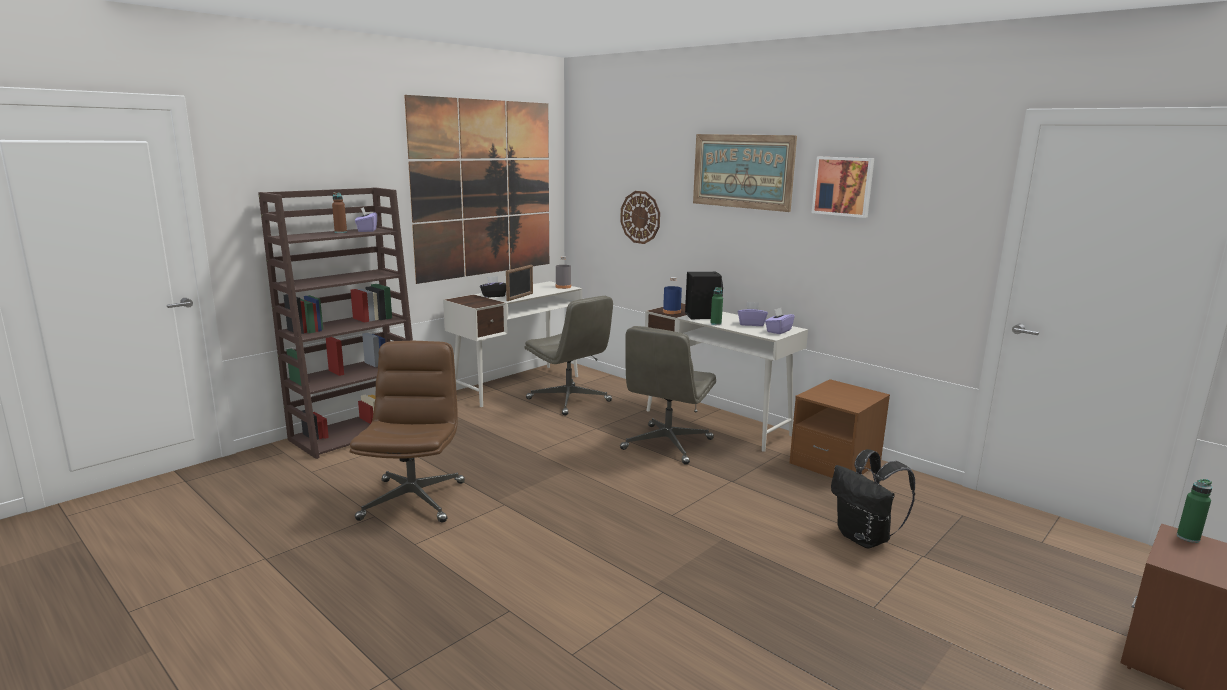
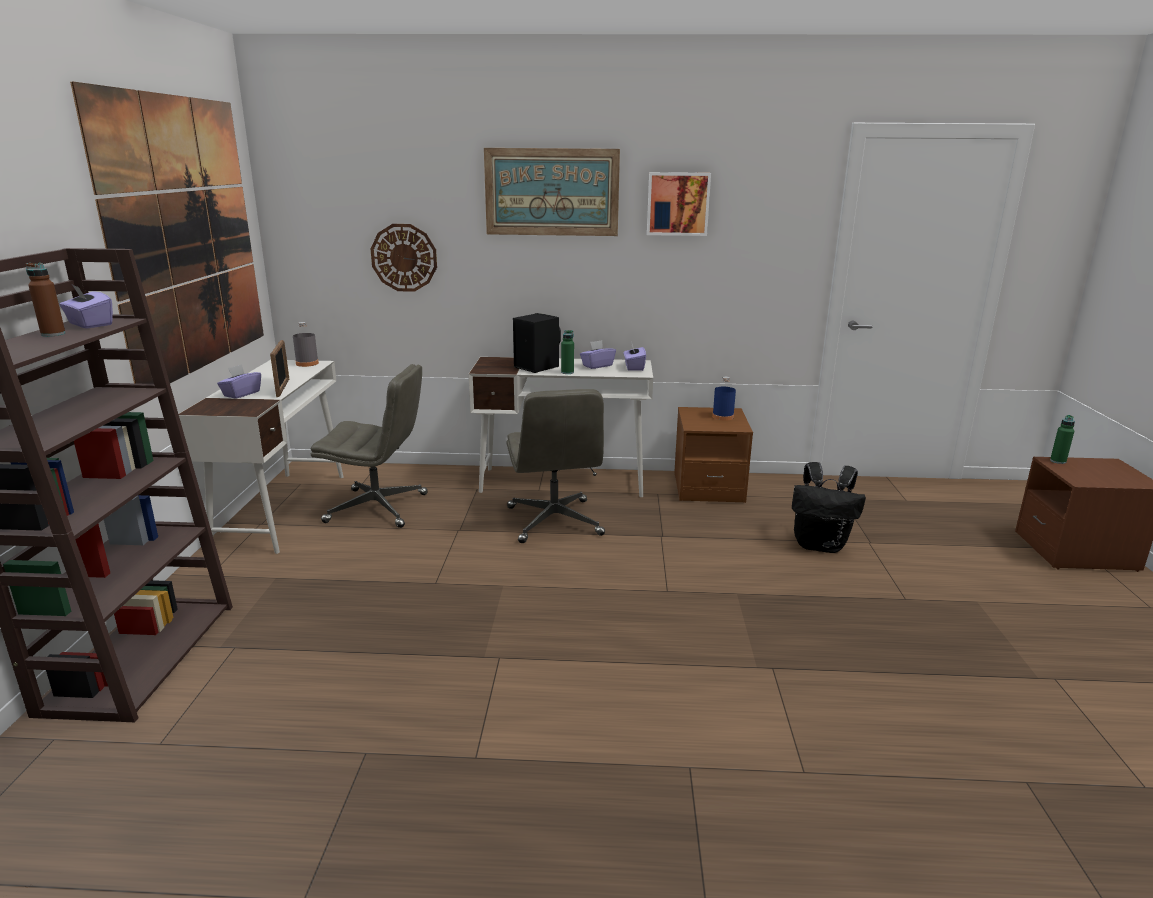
camera: 40 degrees left, 5 degrees up
(413, 499) = (382, 706): brown office chair -> none
(493, 296) = (241, 394): black tissue box -> purple tissue box
(671, 312) = (498, 369): blue bottle -> blue bottle (723, 417)

